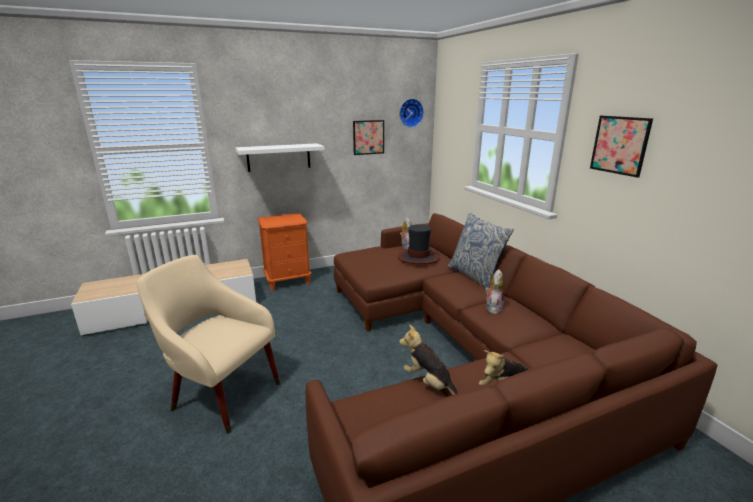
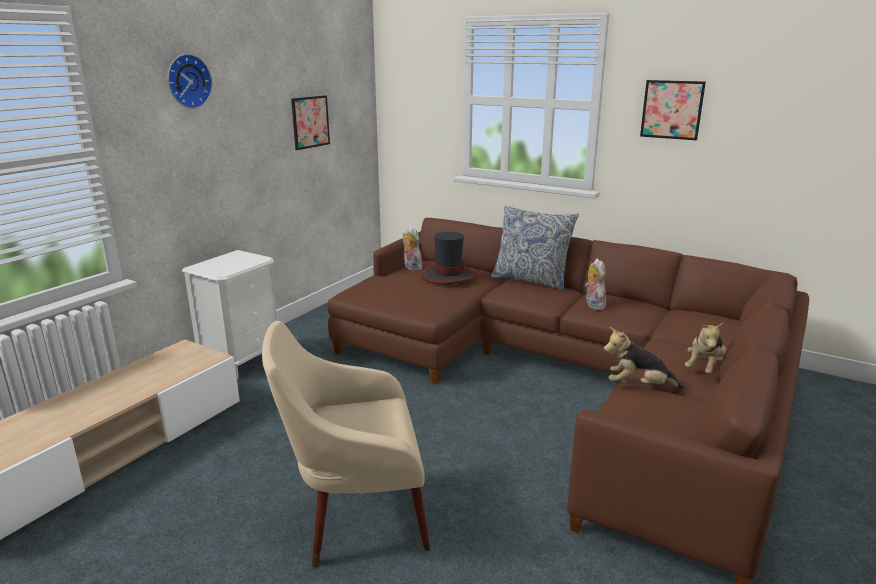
camera: 35 degrees left, 0 degrees up
(279, 157) = (202, 163): white shelf -> none
(288, 280) = (243, 361): orange nightstand -> white nightstand
(410, 113) = (352, 84): wall clock -> wall clock (187, 81)

